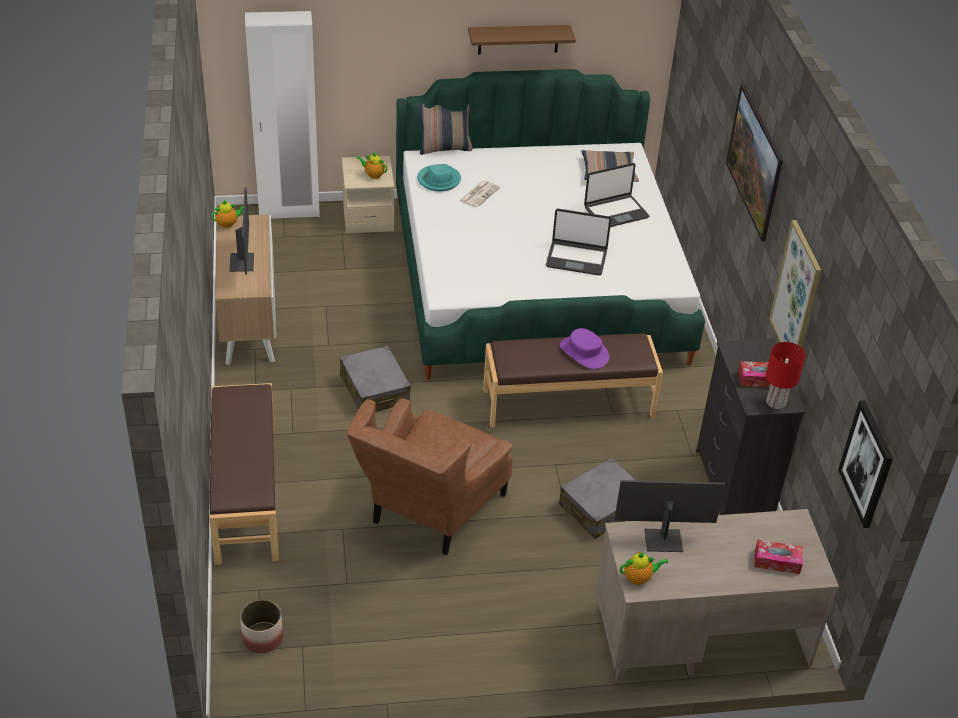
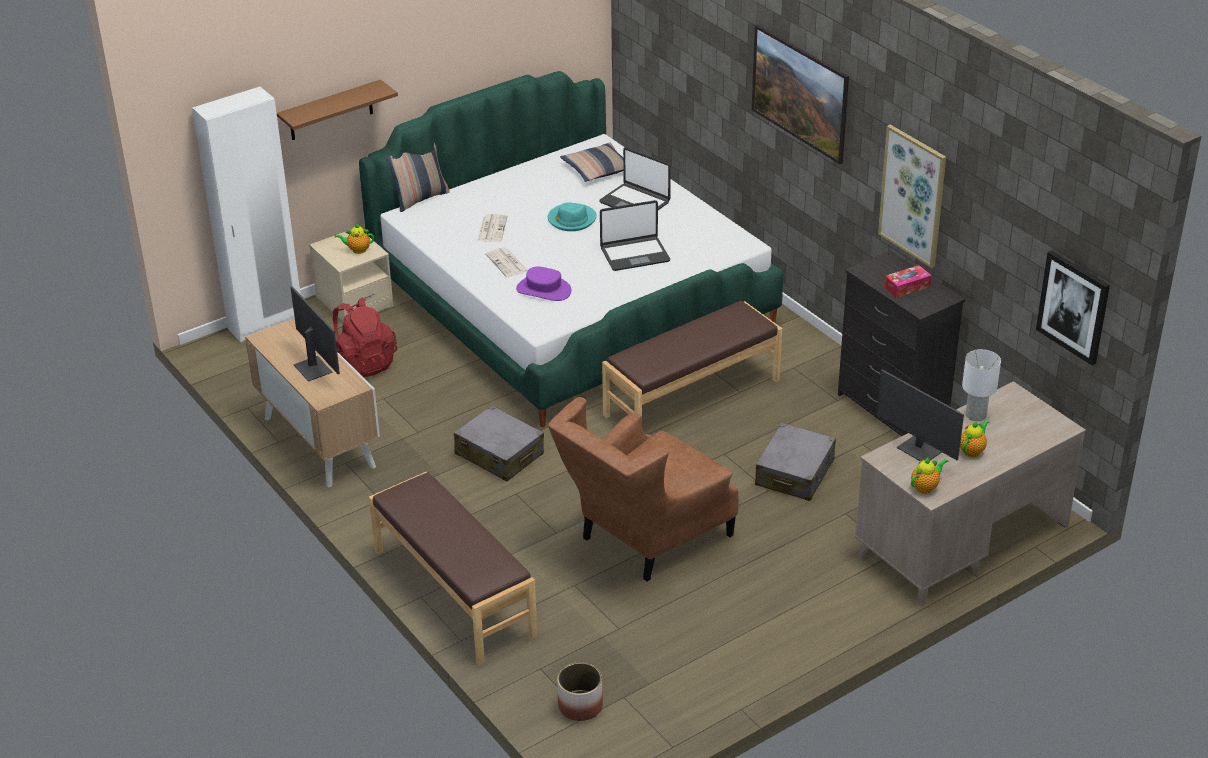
camera: 25 degrees left, 5 degrees down
(228, 224) = (265, 339): teapot -> teapot (972, 451)
(334, 271) = (363, 363): none -> red backpack
(429, 513) = (644, 540): brown armchair -> brown armchair turned 45 degrees clockwise
(438, 180) = (440, 229): turquoise hat -> turquoise hat (571, 219)
(466, 228) = (507, 263): none -> newspaper
(518, 39) = (466, 58): brown shelf -> brown shelf (331, 111)
(584, 352) = (701, 336): purple hat -> purple hat (544, 290)
(615, 212) = (635, 202): laptop -> laptop turned 90 degrees clockwise
(663, 539) = (919, 450): monitor -> monitor turned 105 degrees counterclockwise
(743, 527) = (975, 415): none -> white table lamp
(776, 402) = (935, 300): red table lamp -> none
(777, 561) = (1023, 430): tissue box -> none

